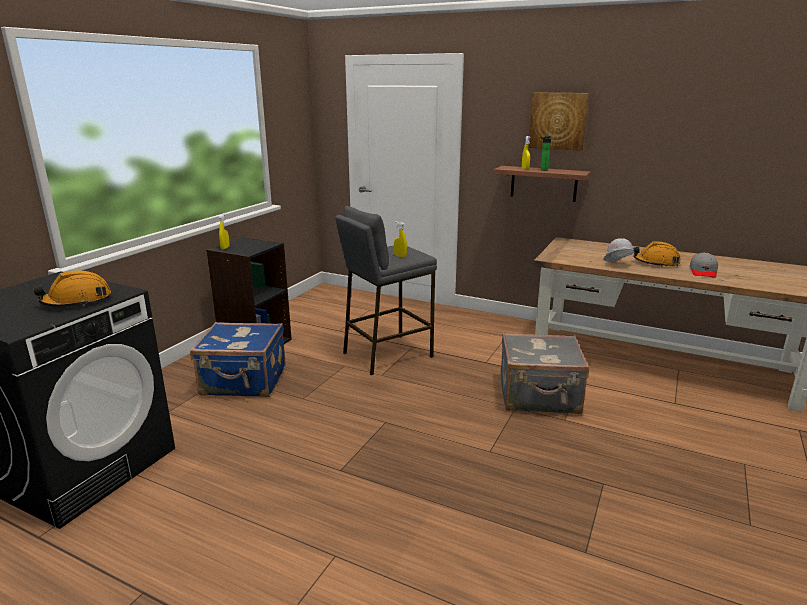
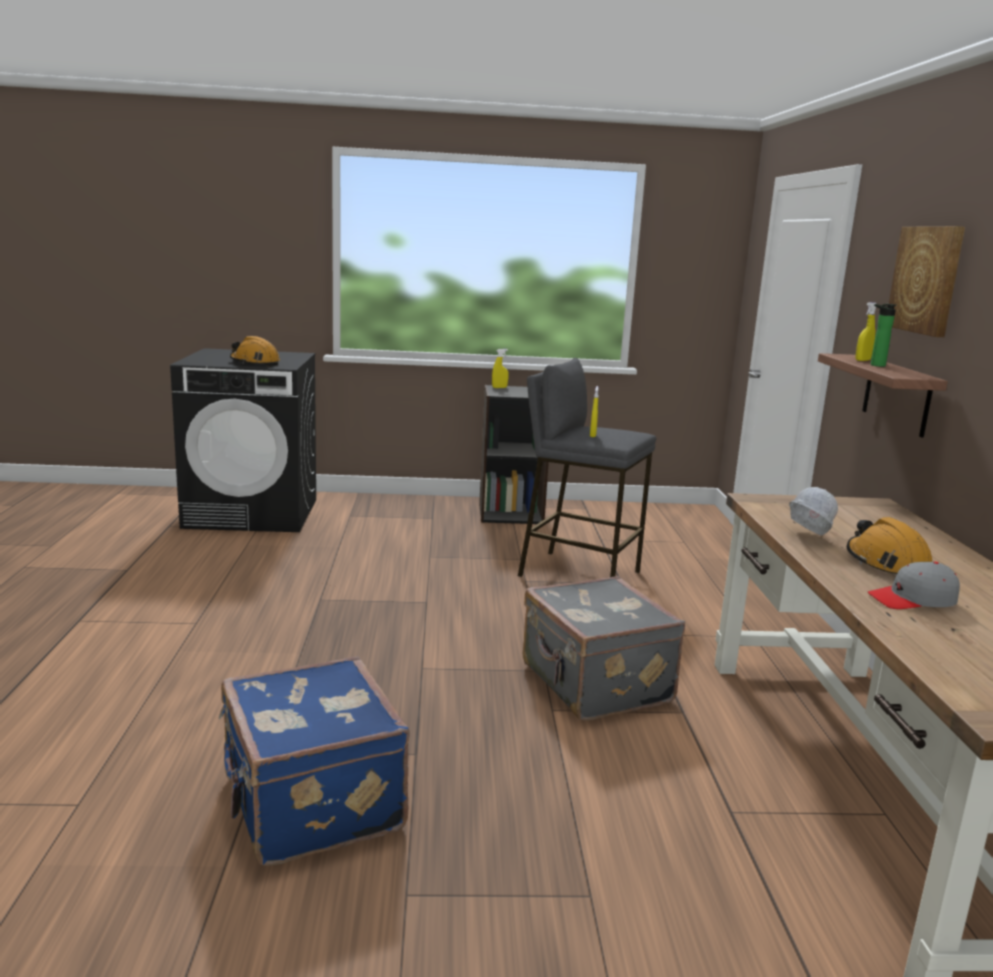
camera: 60 degrees right, 5 degrees down
(244, 382) = (430, 527): blue suitcase -> blue suitcase (310, 803)

